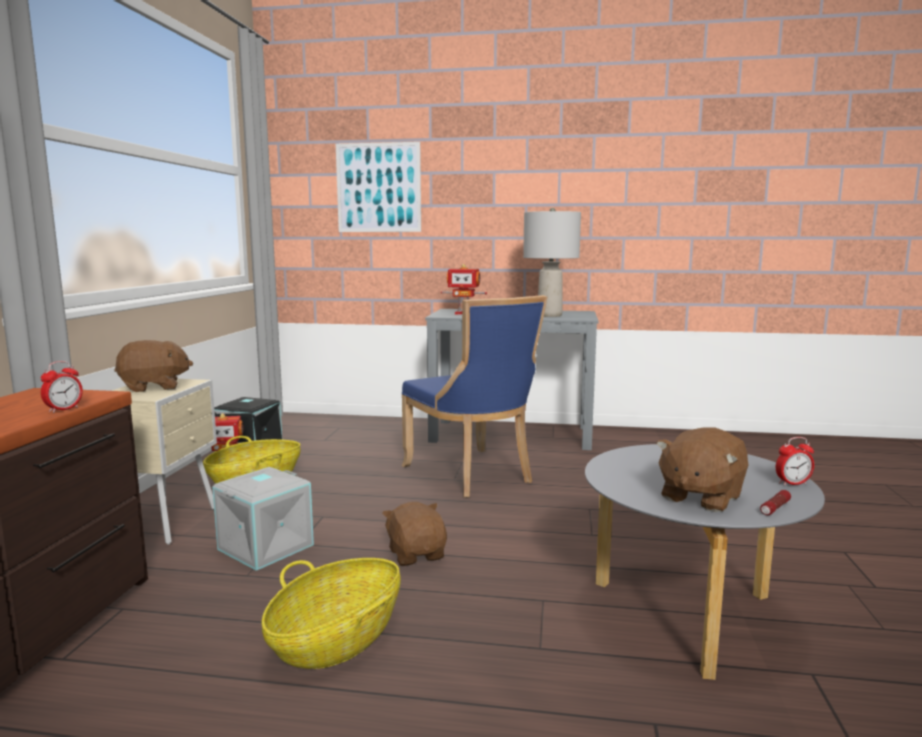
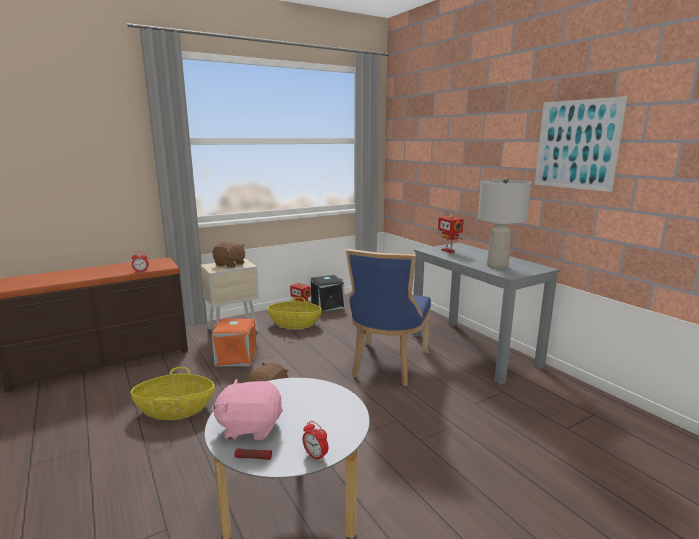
camera: 50 degrees right, 5 degrees up
(266, 548) = (236, 358): grey storage box -> orange storage box
(378, 187) = (435, 150): picture -> picture (576, 144)
(700, 497) = (250, 427): brown plush toy -> pink plush toy

